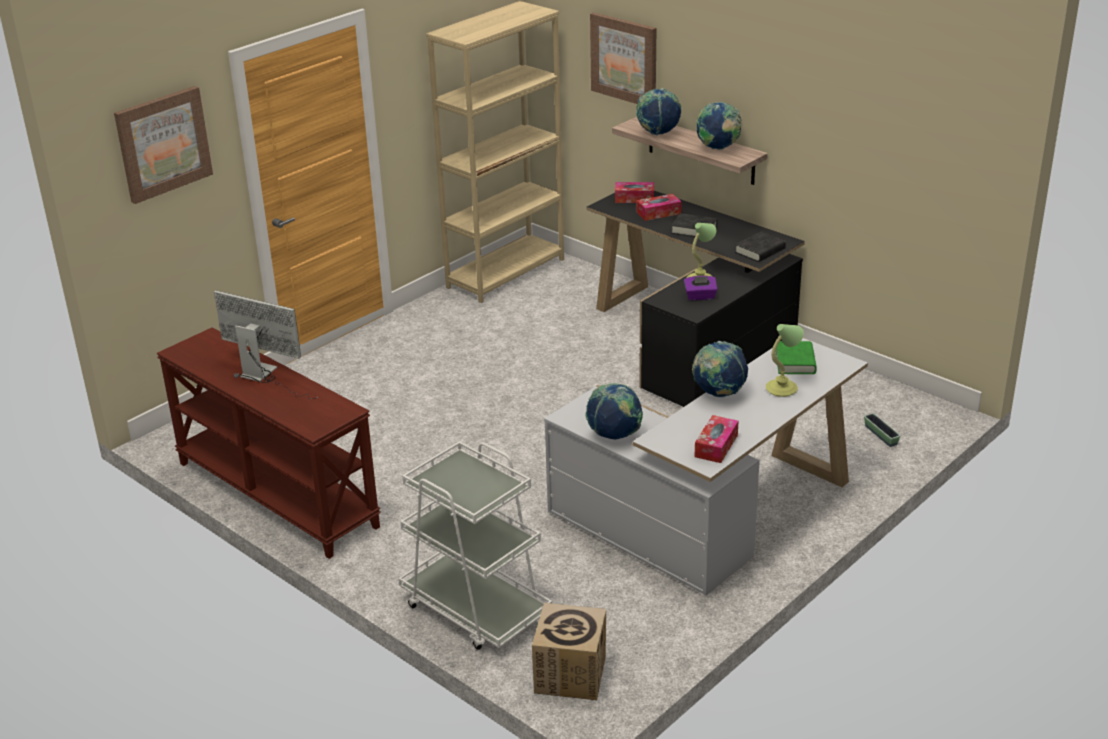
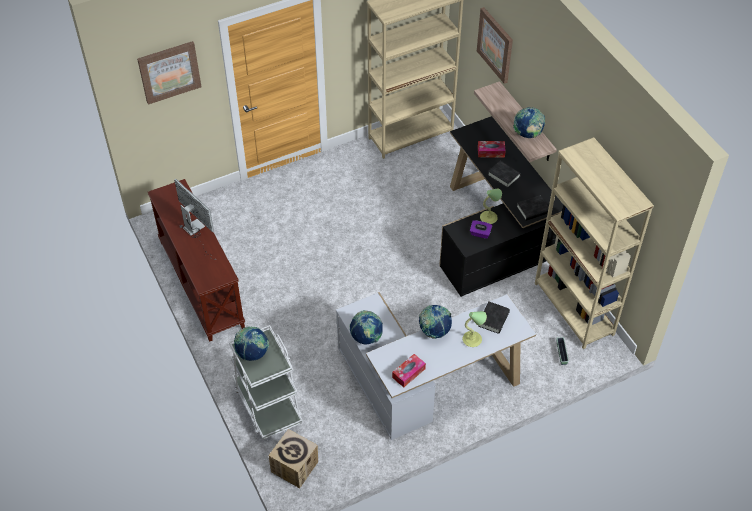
camera: 20 degrees right, 20 degrees up
(634, 198) = (484, 132): tissue box -> none
(658, 133) = (499, 106): globe -> globe (252, 353)
(795, 362) = (493, 319): green book -> black book
(861, 387) = (574, 309): none -> beige bookcase

